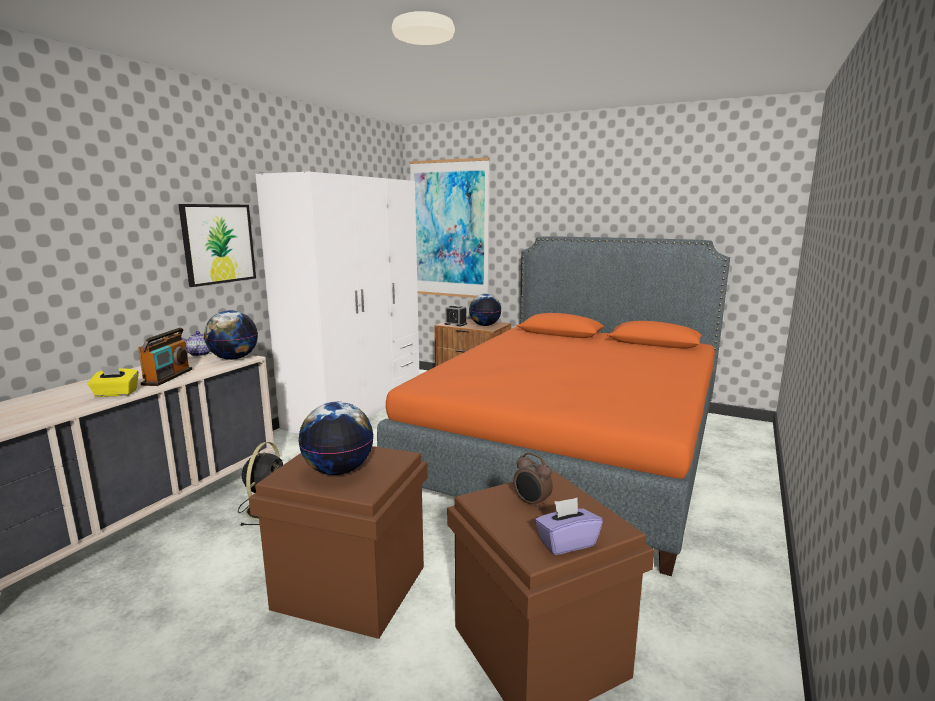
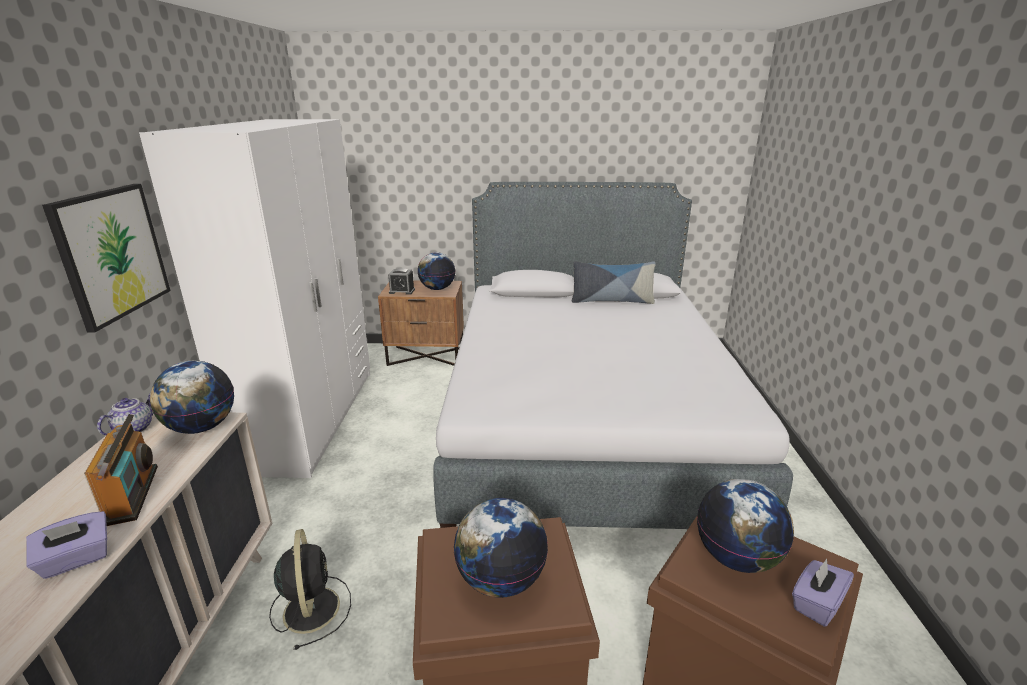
camera: 25 degrees left, 10 degrees up
(116, 393) = (76, 559): yellow tissue box -> purple tissue box
(449, 229) = (371, 174): picture -> none
(531, 503) = (737, 558): alarm clock -> globe
(571, 448) = (583, 420): orange bed -> grey bed
(625, 344) = (612, 301): none -> pillow

